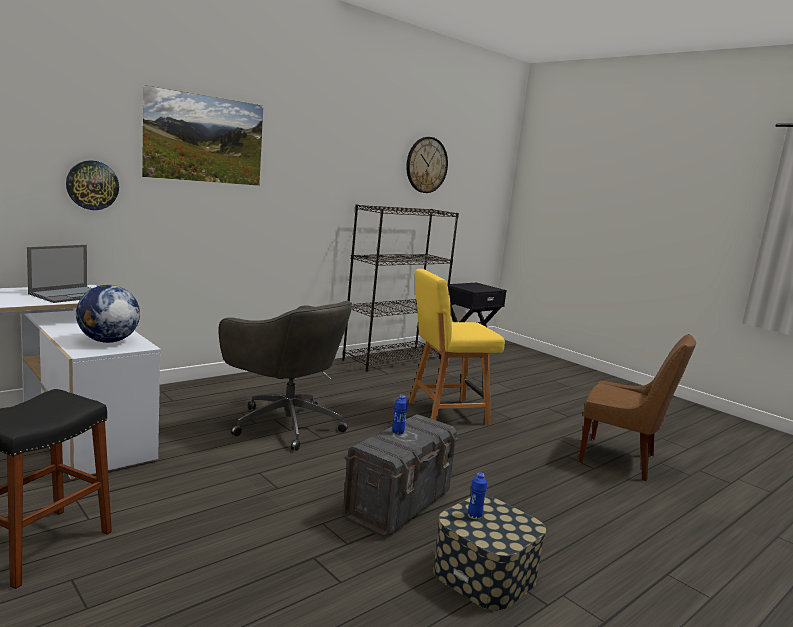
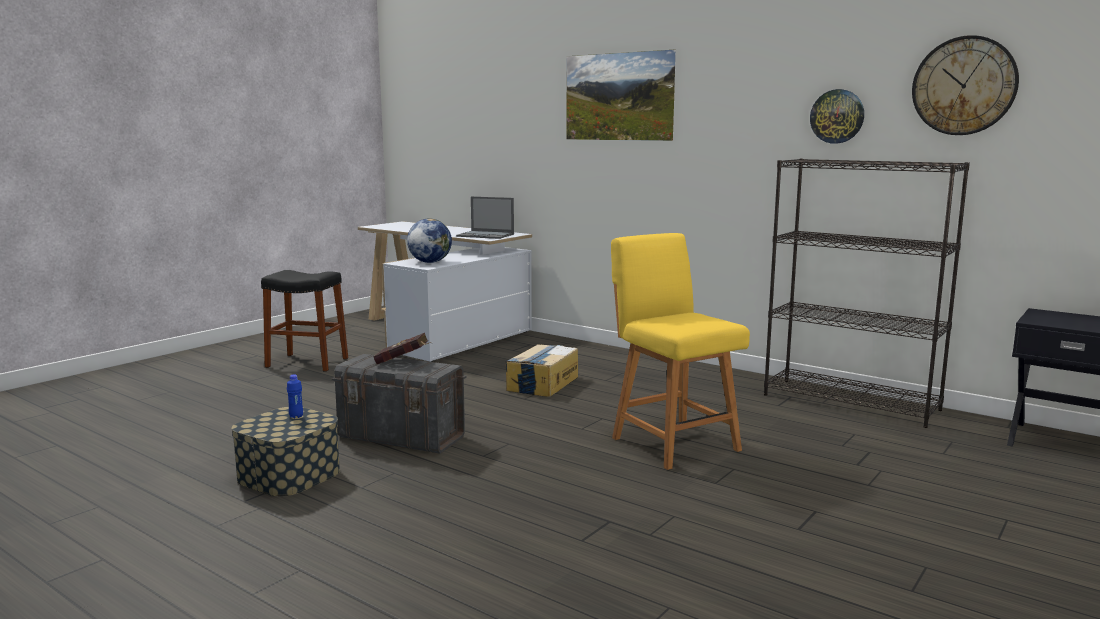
camera: 80 degrees right, 0 degrees up
(92, 185) = (533, 149): wall clock -> wall clock (837, 116)
(285, 424) = (542, 383): grey office chair -> cardboard box
(398, 432) = (404, 362): blue bottle -> red book
(620, 460) = (640, 566): brown chair -> none

